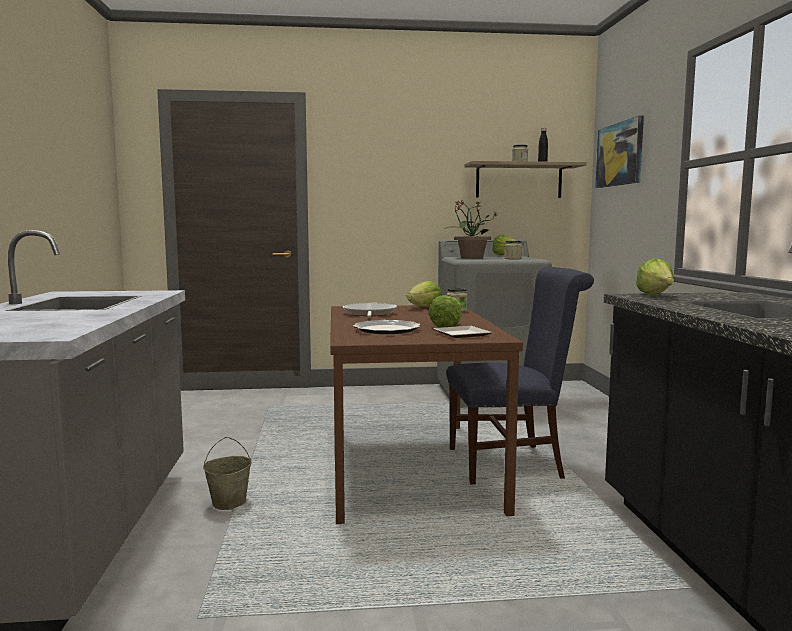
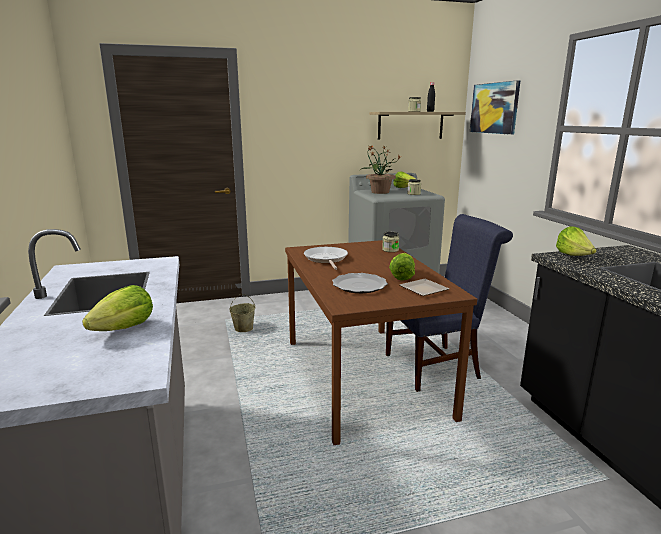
camera: 10 degrees left, 10 degrees up
(229, 502) = (238, 431): beige bucket -> beige bucket (243, 328)
(424, 307) = (361, 245): lettuce -> lettuce (125, 329)

